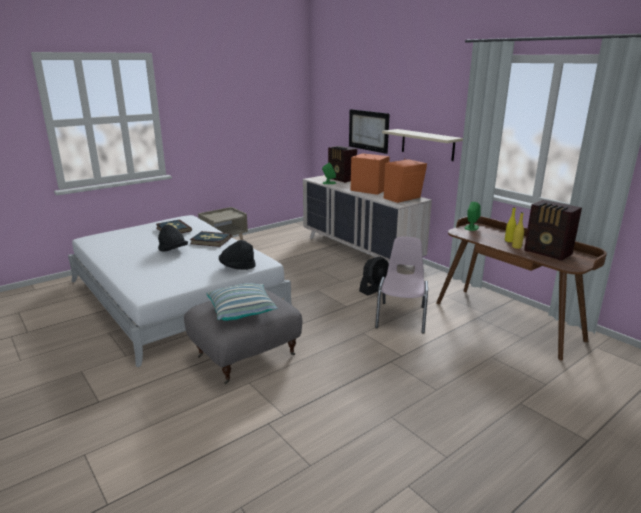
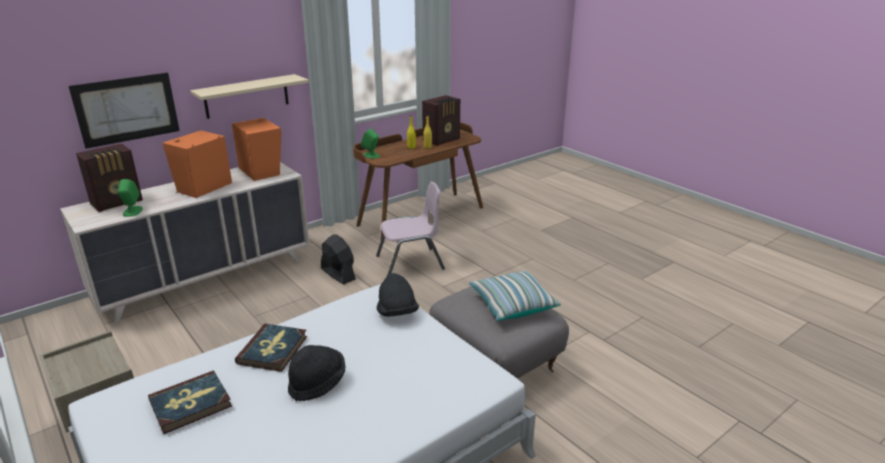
camera: 90 degrees left, 5 degrees up
(401, 317) = (410, 263): pink chair -> pink chair turned 150 degrees clockwise

